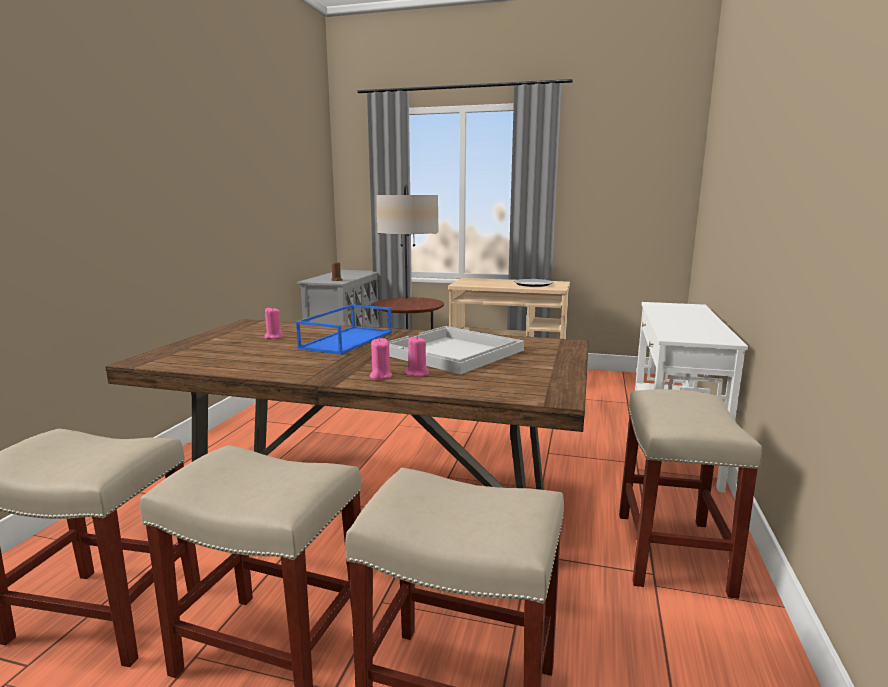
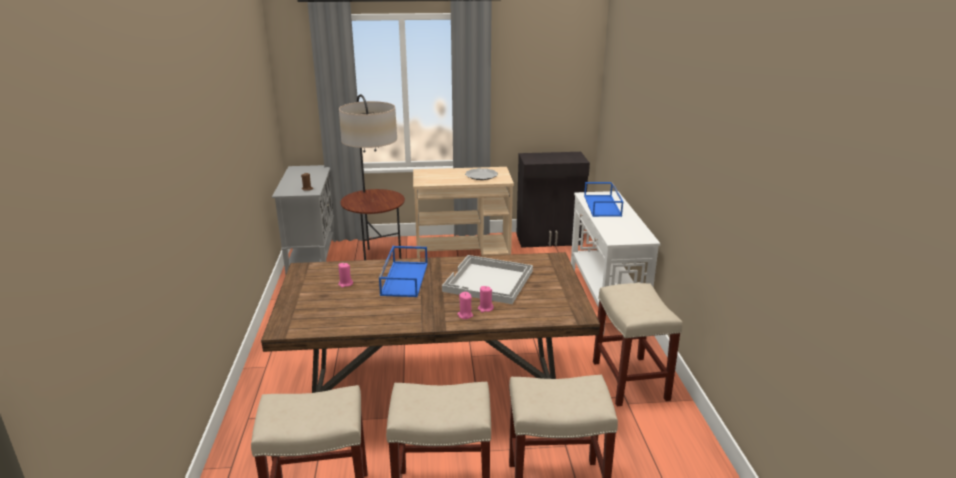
camera: 20 degrees left, 10 degrees up
(620, 379) = (549, 239): none -> black cabinet
(675, 312) = (603, 206): none -> blue tray

